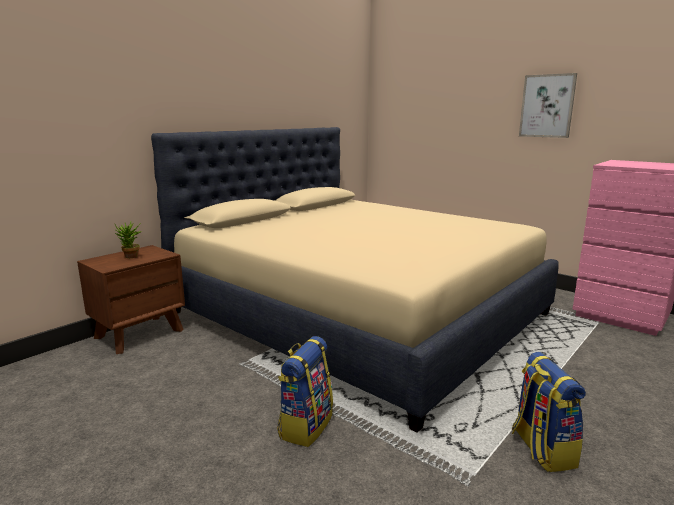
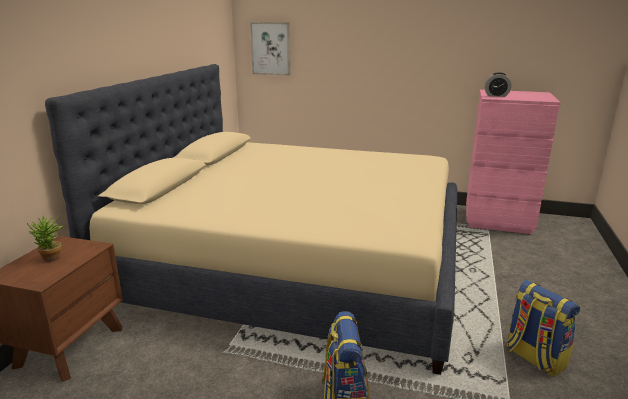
camera: 25 degrees left, 5 degrees up
(547, 106) = (422, 41): picture -> picture (271, 48)
(618, 164) = (496, 95): none -> alarm clock

